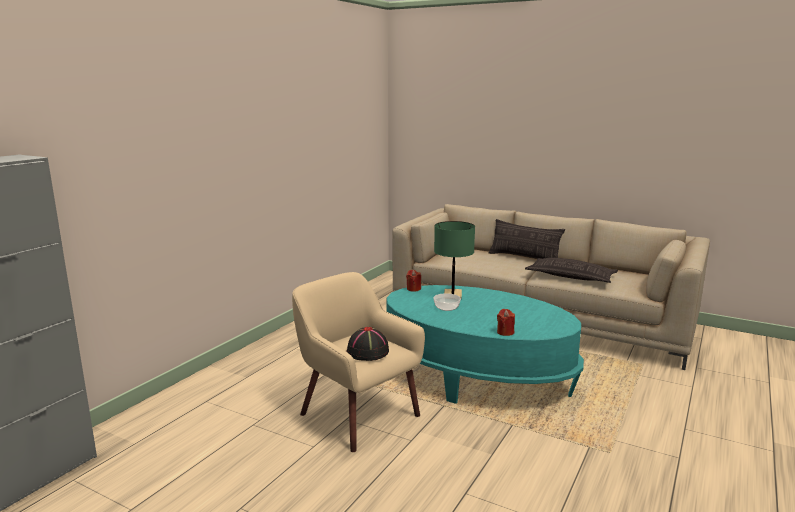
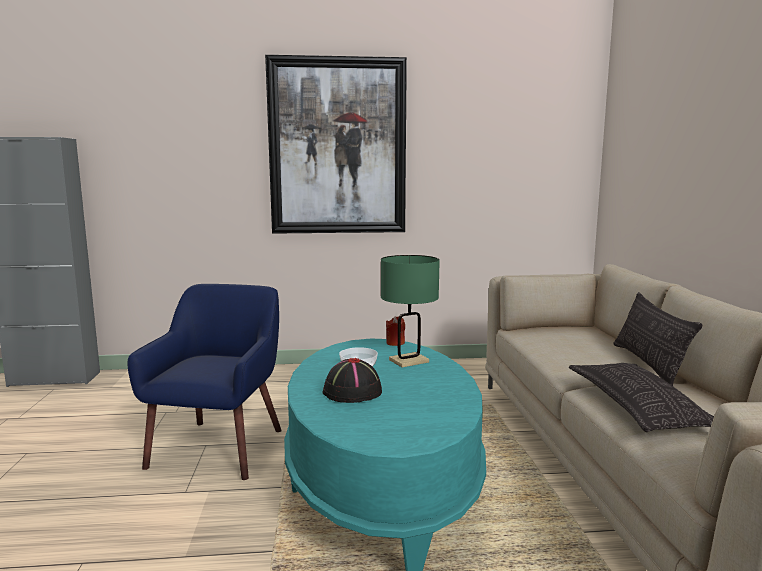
camera: 55 degrees right, 5 degrees down
(256, 135) = (337, 147): none -> picture
(357, 414) = (219, 447): beige armchair -> blue armchair
(368, 352) = (200, 370): black hat -> black hat (352, 392)
(505, 332) = (316, 411): red candle -> none

